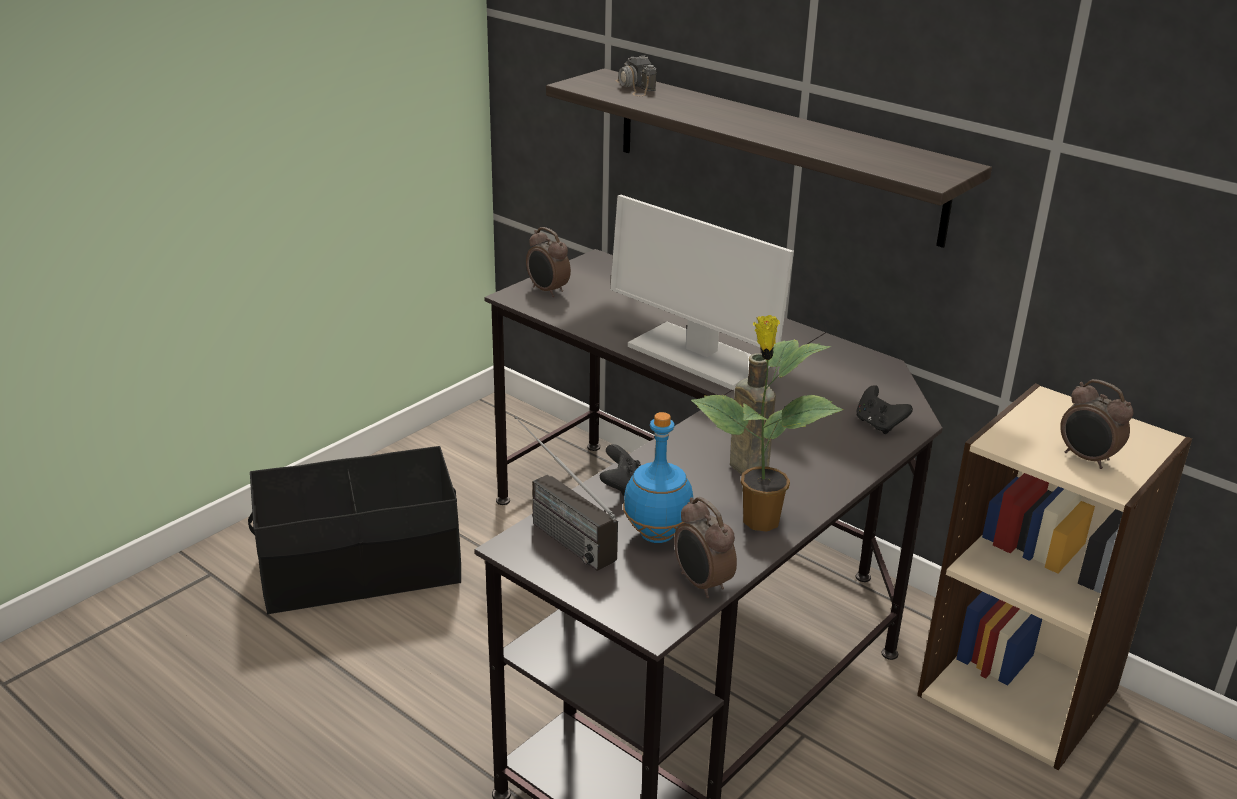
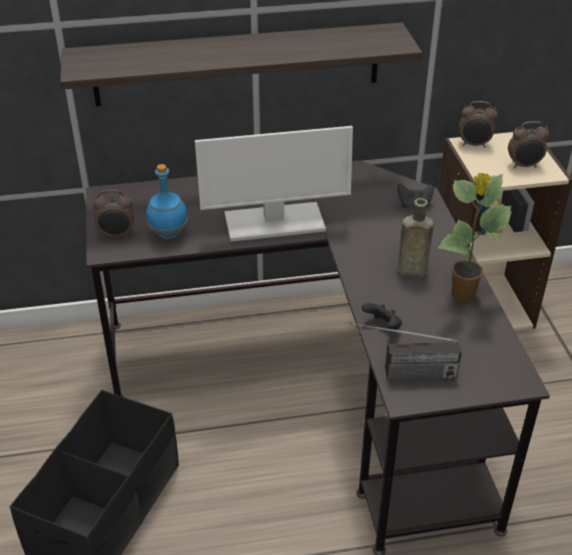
camera: 50 degrees left, 10 degrees up
(635, 87) = (119, 55): camera -> none
(657, 534) = (442, 337): blue bottle -> blue bottle (168, 234)
(701, 584) = (501, 346): alarm clock -> alarm clock (474, 145)

